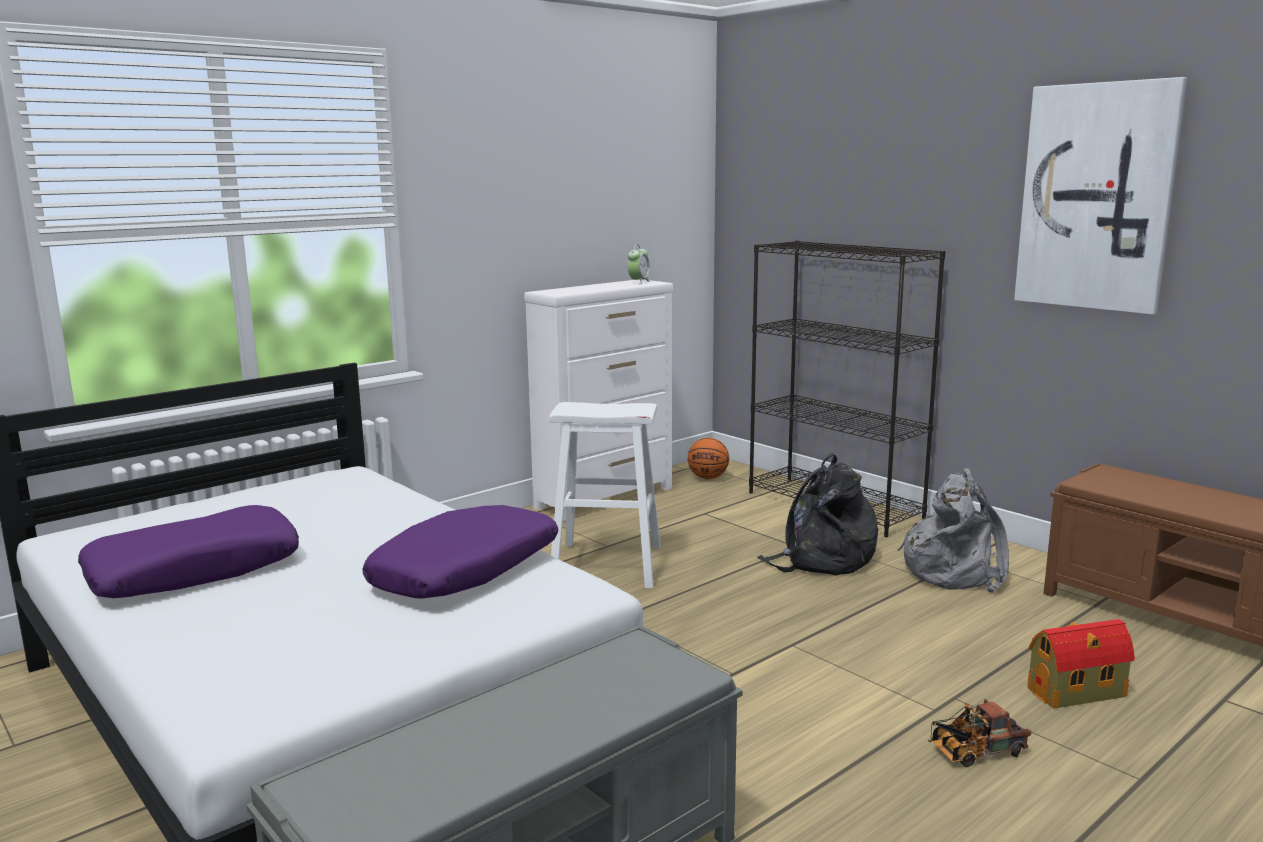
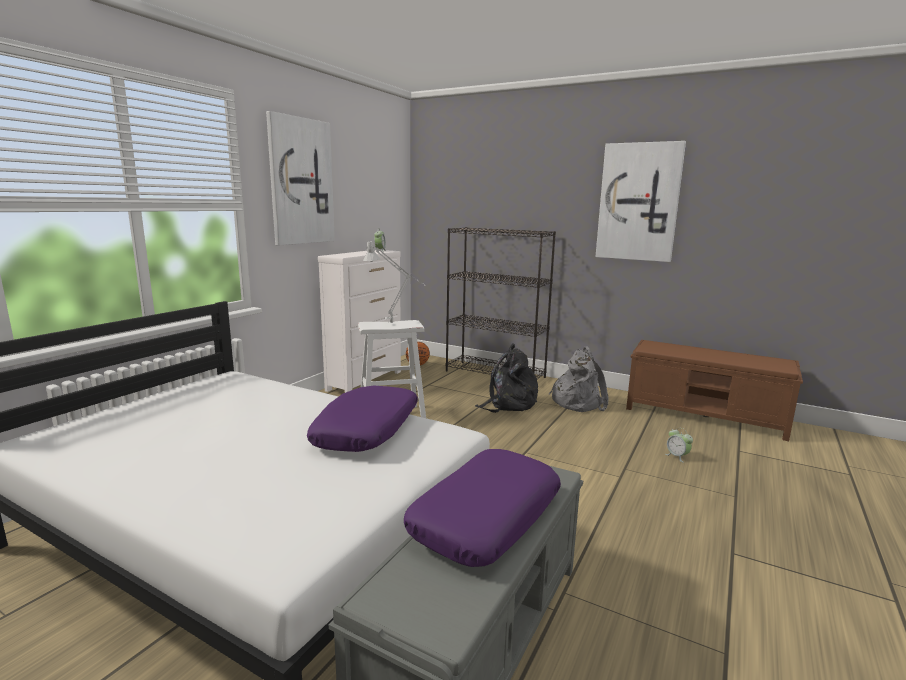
camera: 20 degrees left, 0 degrees up
(195, 570) = (163, 453): purple pillow -> purple pillow (486, 517)
(498, 176) = (301, 182): none -> picture
(615, 407) = (395, 323): none -> grey table lamp
(973, 752) = (654, 496): toy truck -> none
(1078, 692) = (677, 456): toy house -> alarm clock

